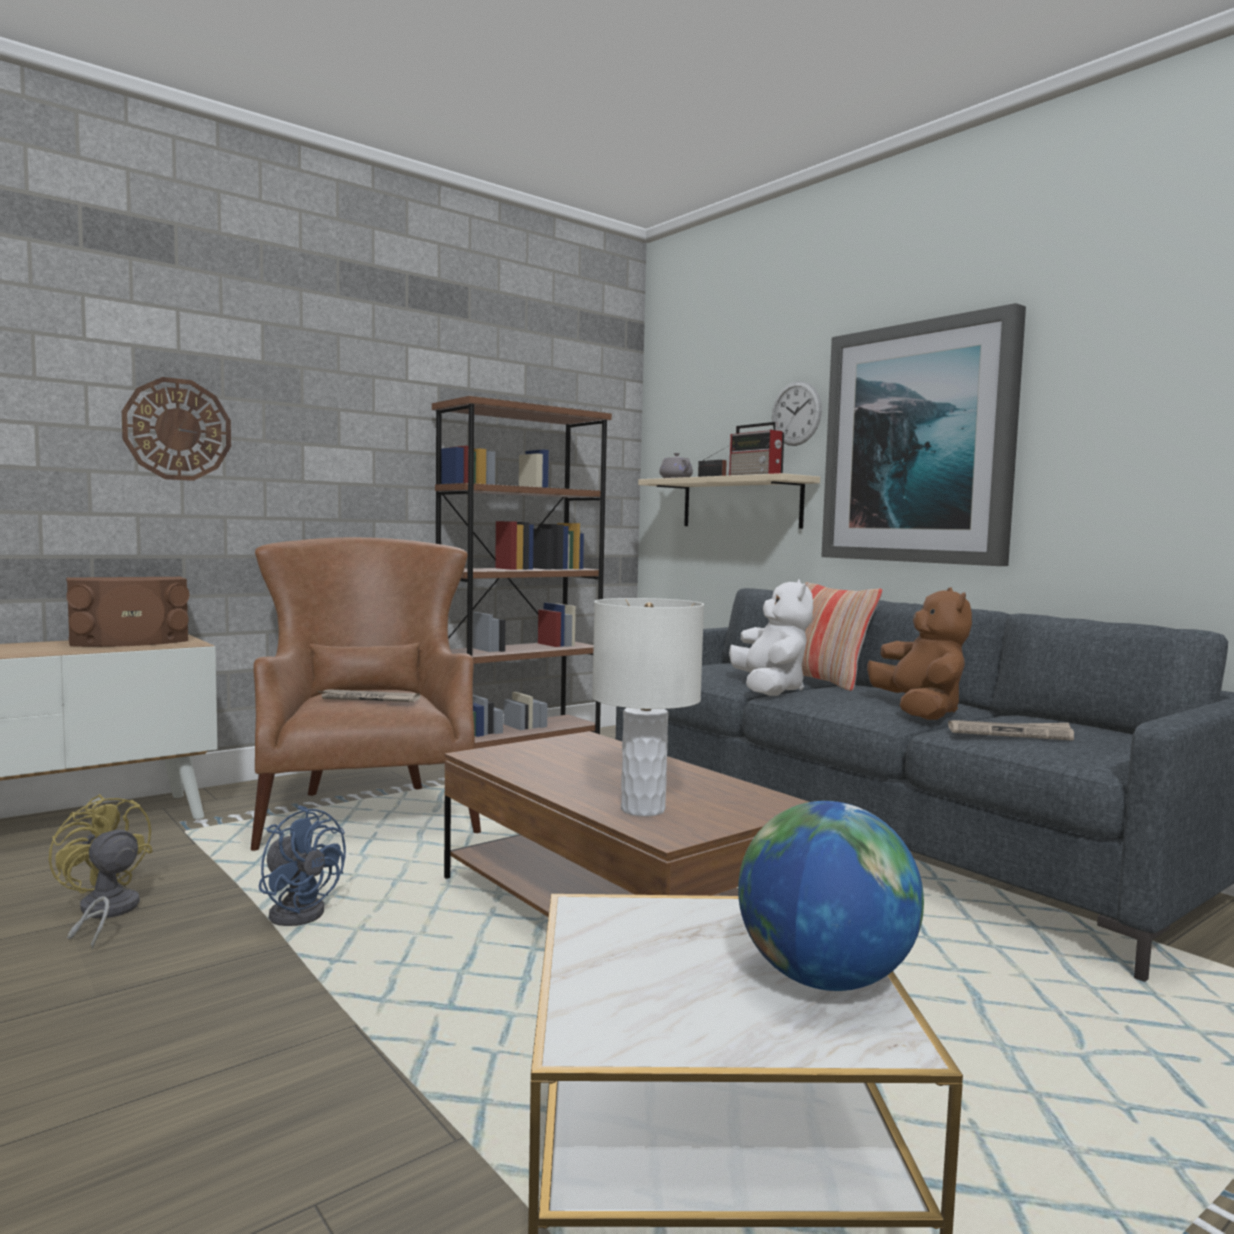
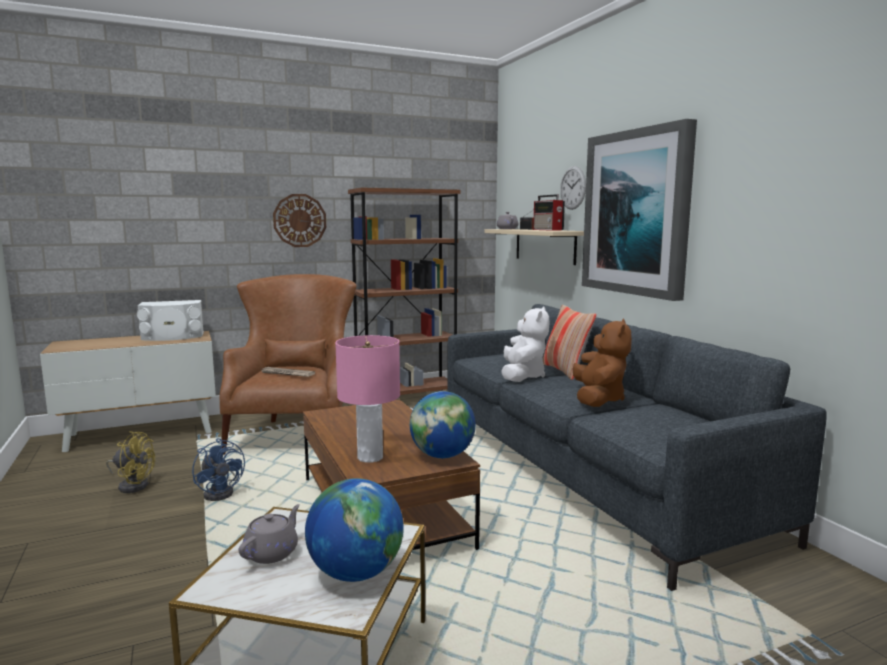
camera: 15 degrees right, 5 degrees up
(103, 913) = (132, 485): yellow fan -> yellow fan turned 135 degrees clockwise
(129, 641) = (172, 336): brown speaker -> white speaker
(177, 429) = (197, 217): wall clock -> wall clock (299, 220)
(637, 964) = (272, 552): none -> grey teapot
(642, 809) = (369, 457): white table lamp -> pink table lamp
(757, 800) = (442, 456): none -> globe
(1010, 733) = (631, 421): newspaper -> none

